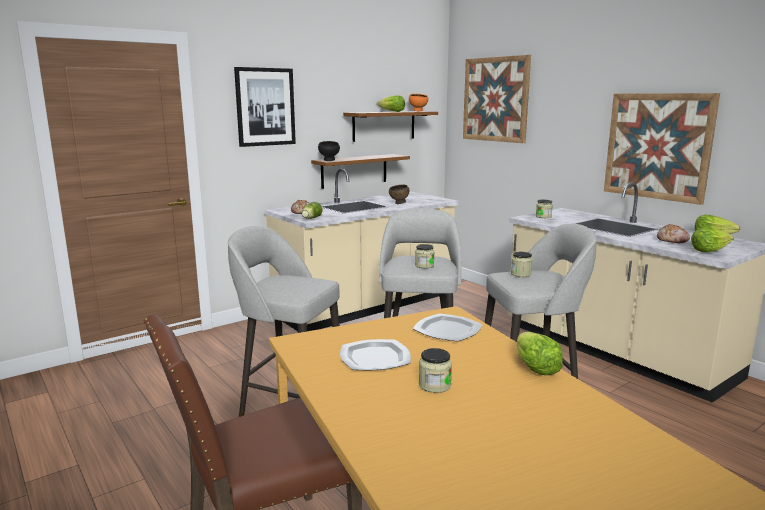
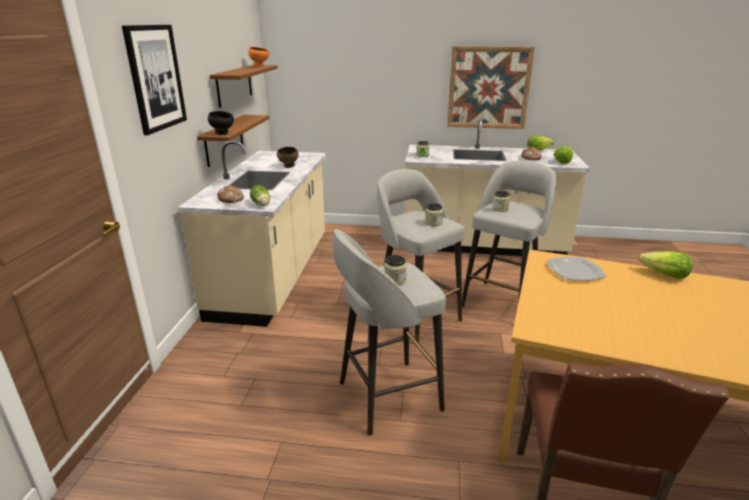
camera: 45 degrees left, 10 degrees up
(374, 358) = (602, 313): plate -> none
(392, 111) = (246, 69): lettuce -> none
(434, 385) = (670, 314): jar -> jar (395, 280)
(495, 99) = (327, 50): picture -> none

